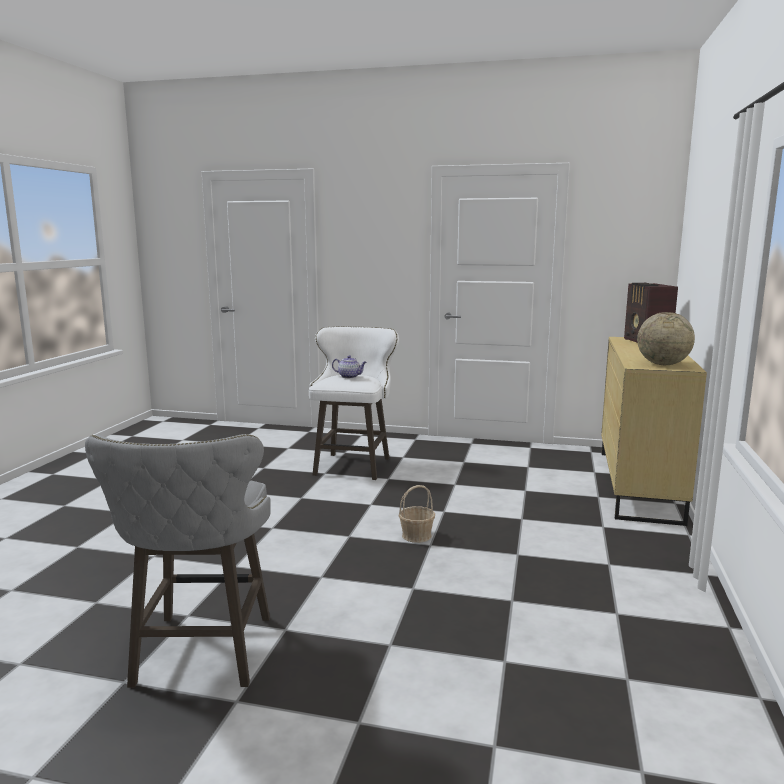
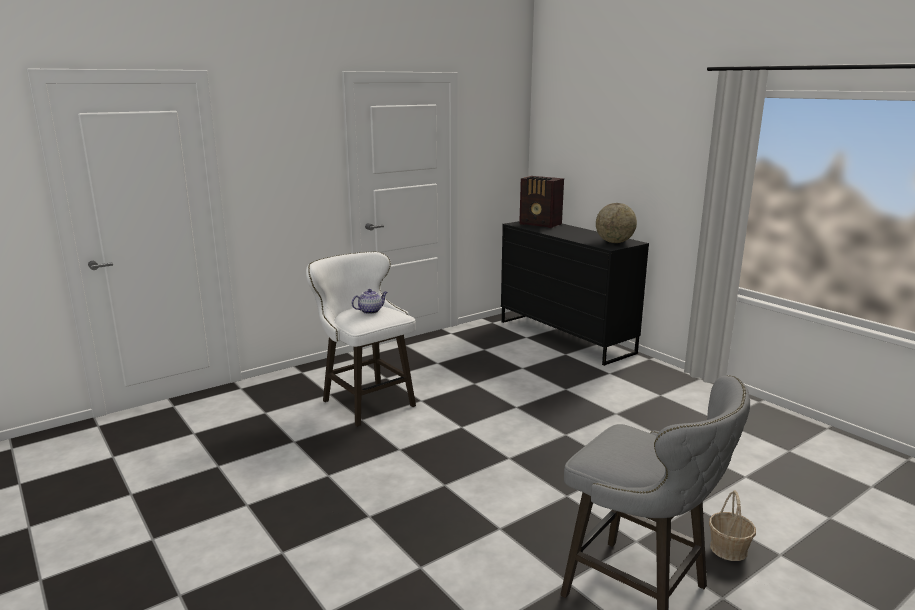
camera: 50 degrees left, 5 degrees up
(417, 536) = (544, 433): basket -> basket (728, 549)
(640, 485) = (566, 336): beige dresser -> black dresser

